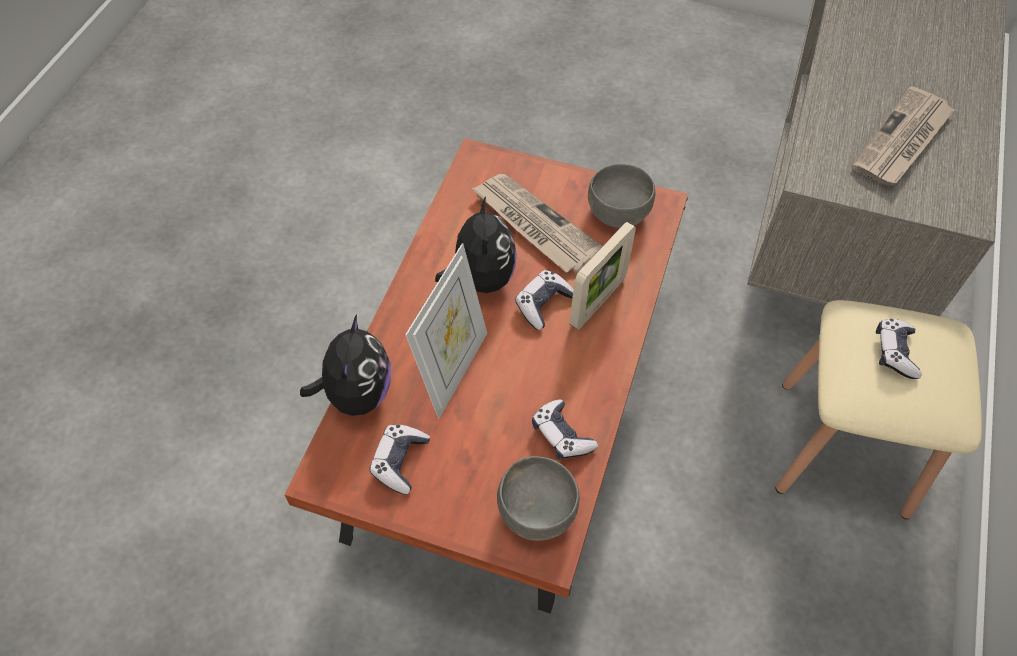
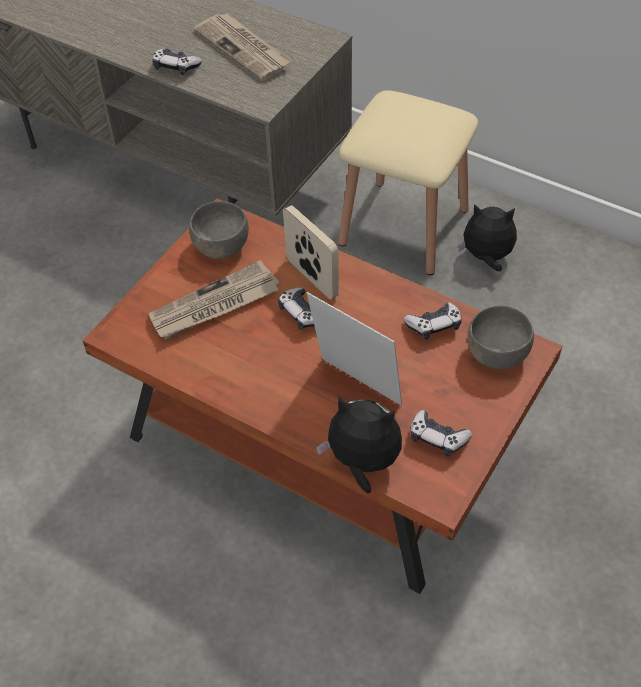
camera: 75 degrees left, 5 degrees down
(481, 278) = (261, 353): plush toy -> plush toy (486, 257)
(894, 352) = (403, 126): game controller -> game controller (176, 67)

